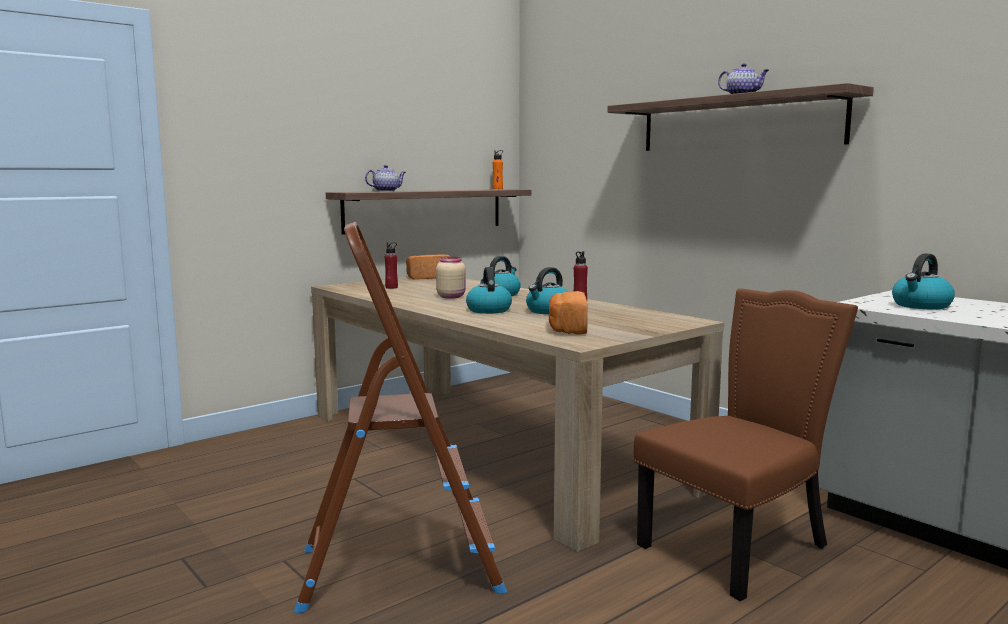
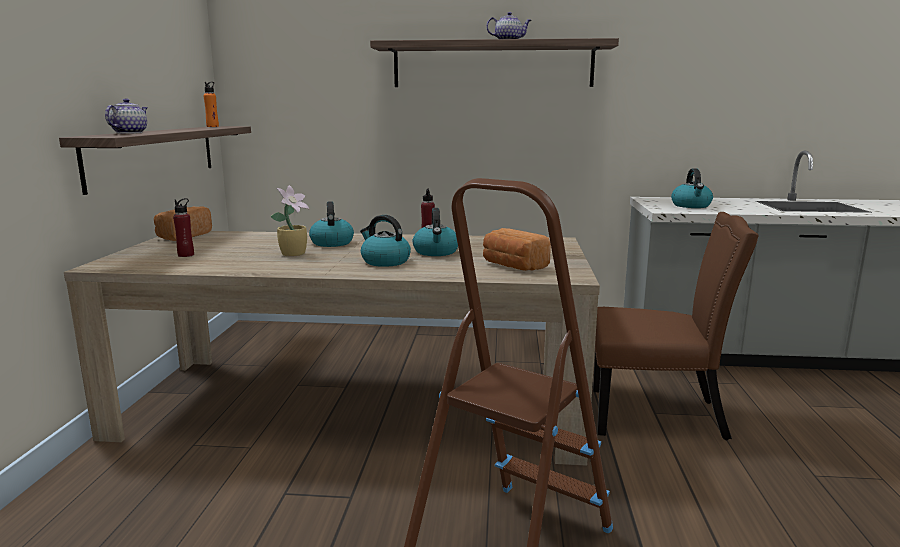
camera: 45 degrees left, 5 degrees up
(451, 296) = (294, 254): beige jar -> potted plant
(734, 550) = (653, 414): brown chair -> brown chair turned 90 degrees clockwise

